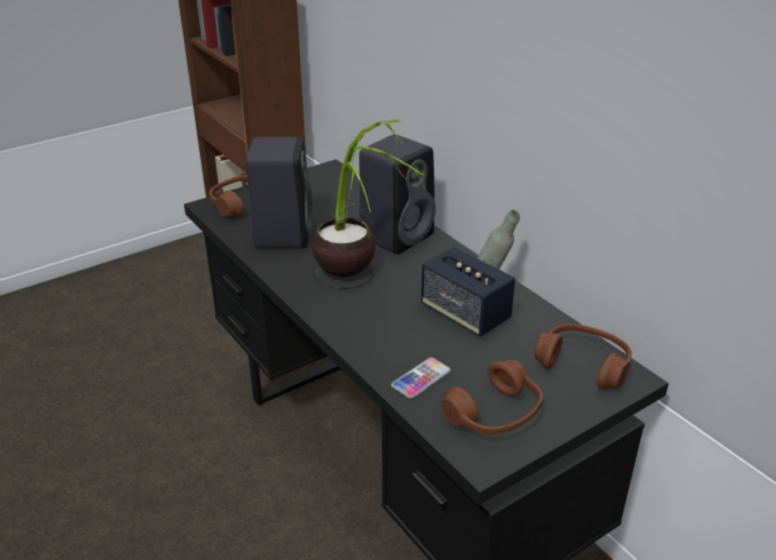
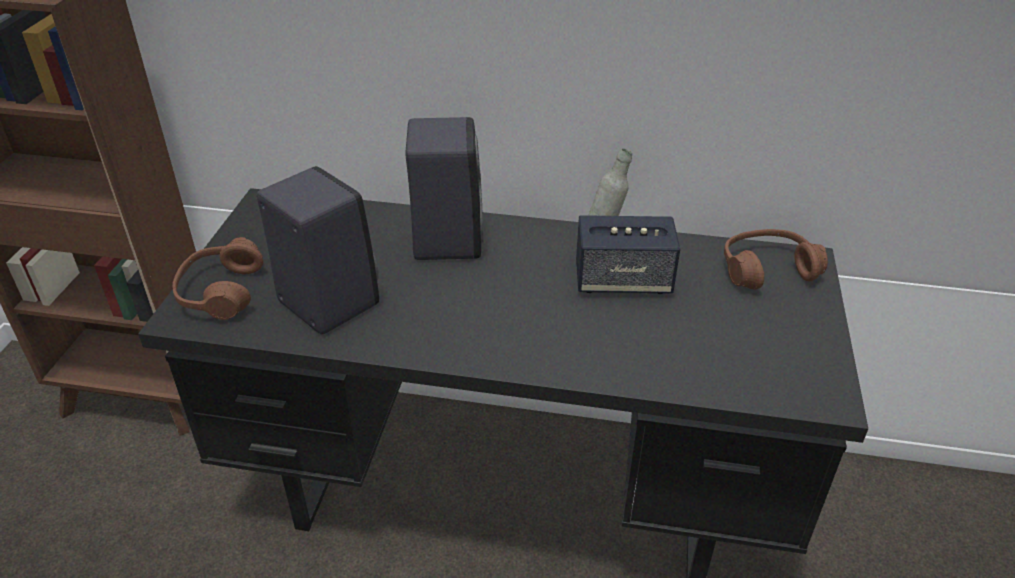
camera: 45 degrees left, 5 degrees up
(358, 291) = (500, 317): potted plant -> none
(421, 379) = (683, 364): phone -> none
(495, 414) = (778, 355): brown headphones -> none

